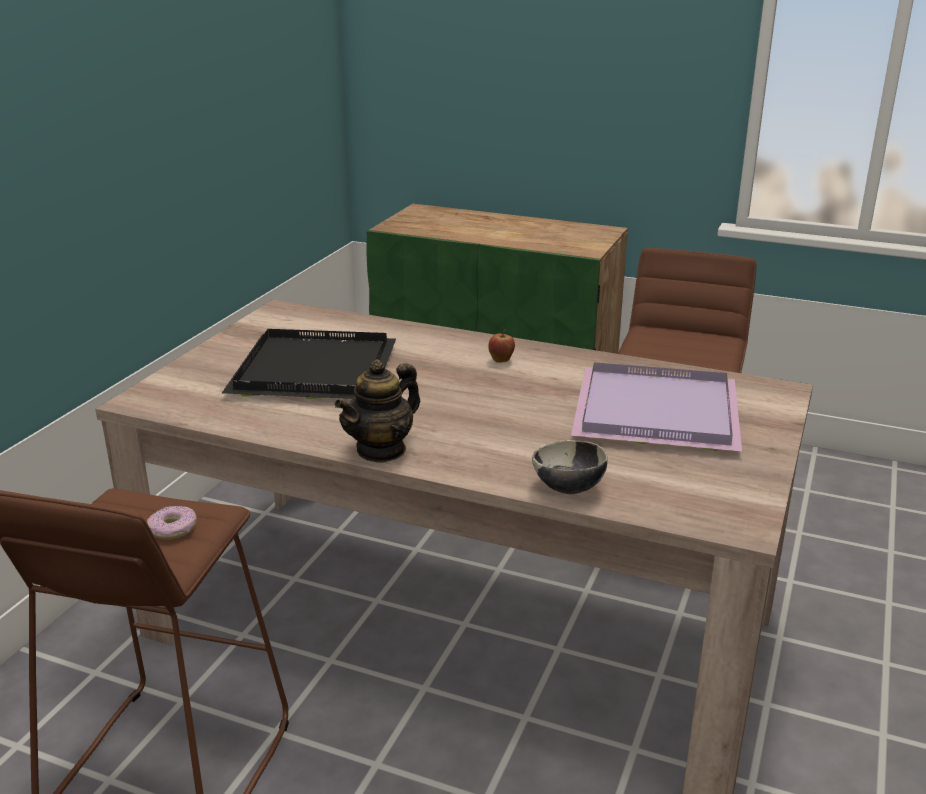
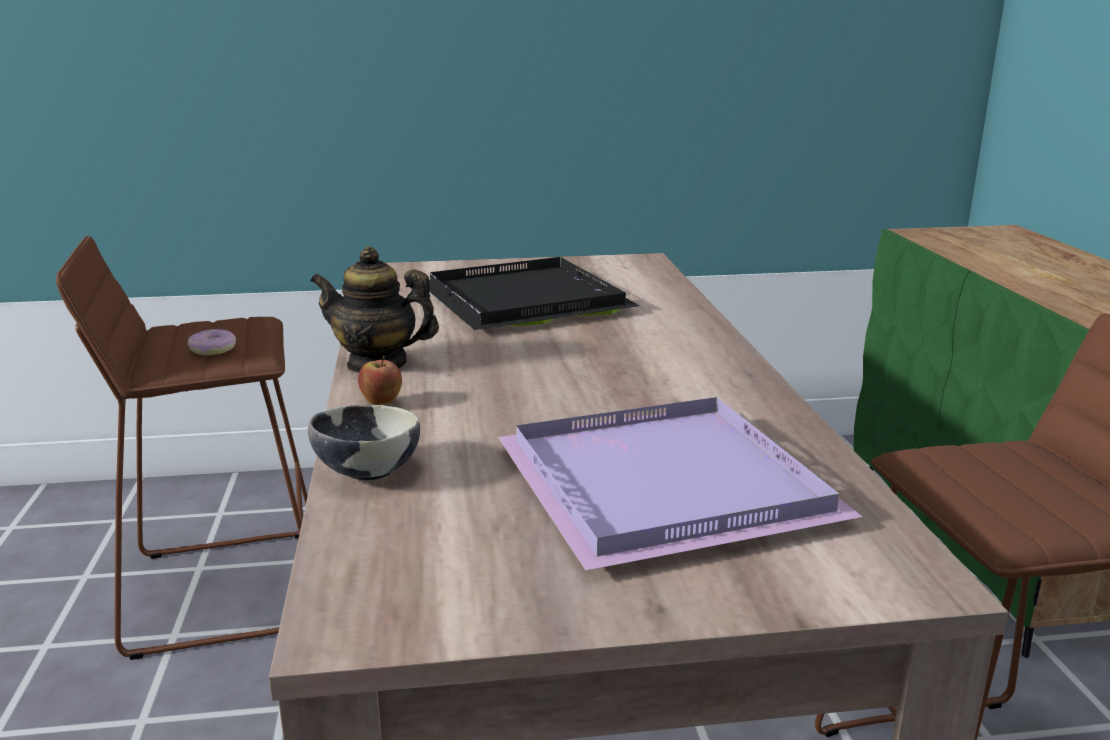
camera: 60 degrees right, 5 degrees down
(501, 361) = (680, 365): apple -> apple (381, 404)

